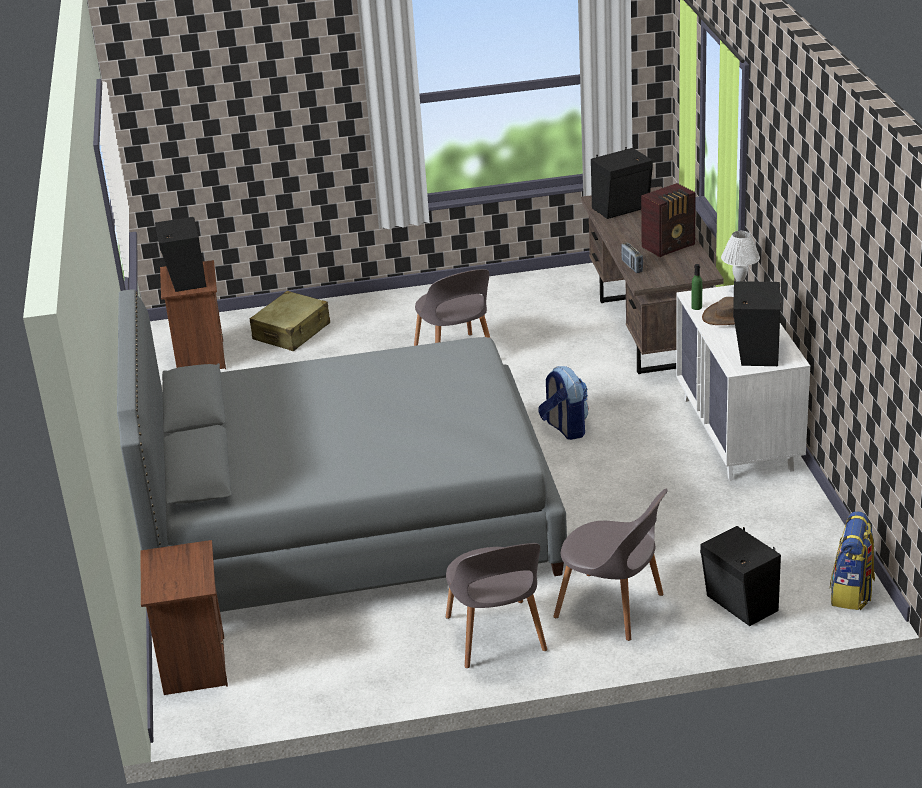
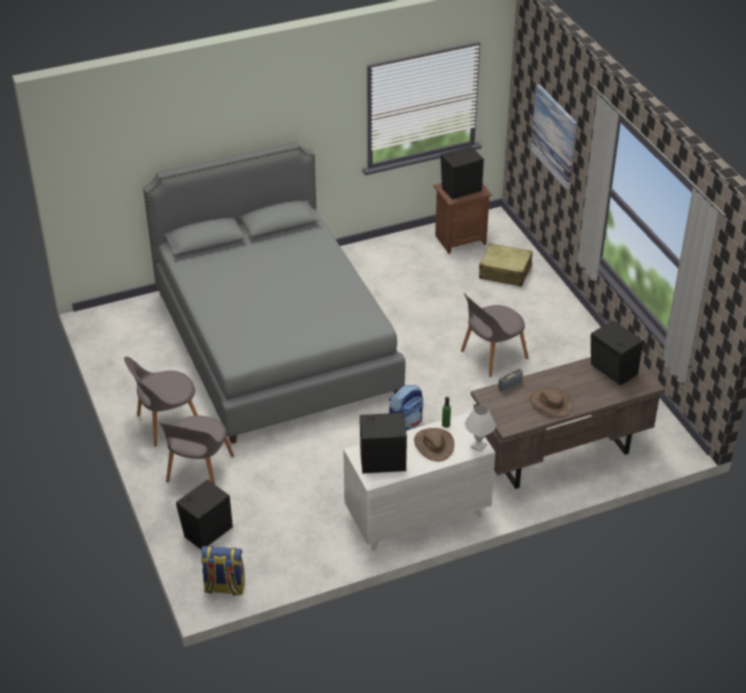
camera: 75 degrees right, 10 degrees up
(192, 665) = (135, 310): brown nightstand -> none
(252, 124) = (554, 136): none -> picture
(669, 246) = (551, 403): radio -> brown hat

